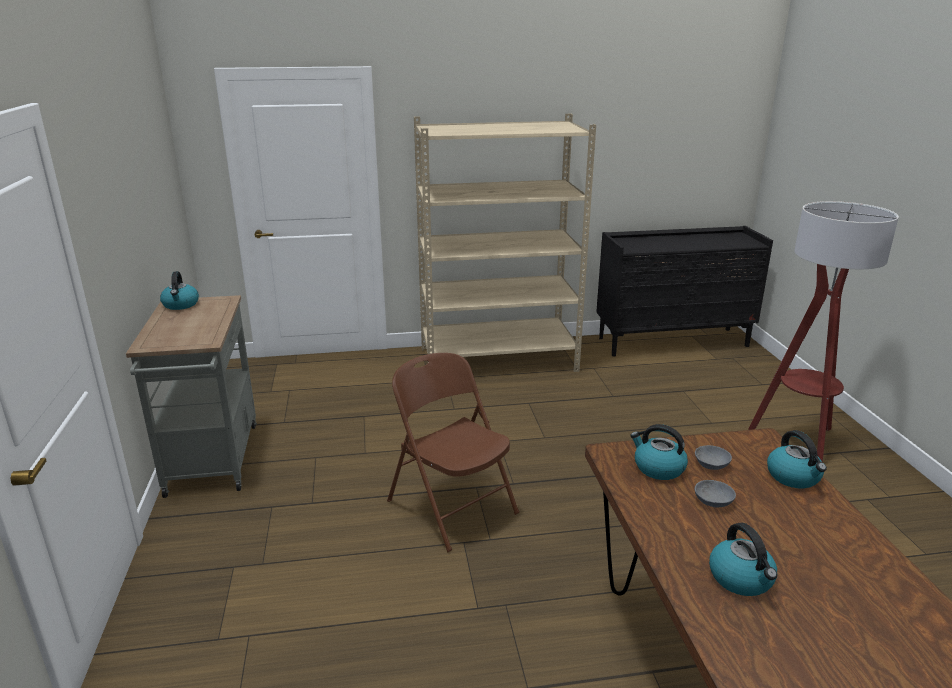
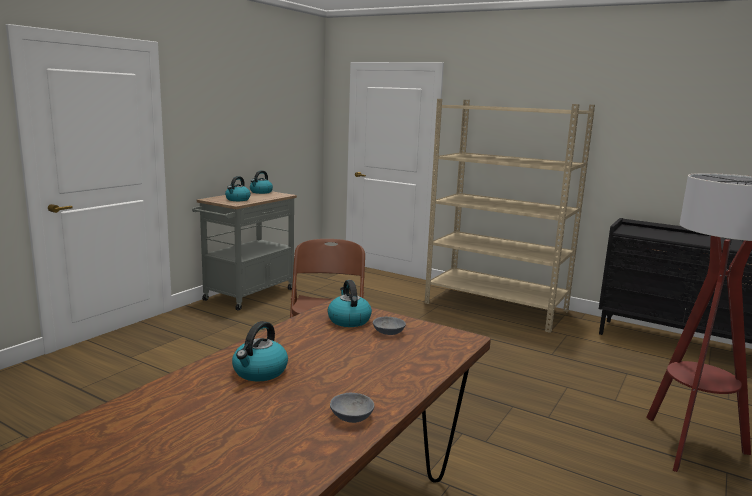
camera: 40 degrees right, 10 degrees down
(713, 502) = (339, 343): grey bowl -> grey bowl (350, 416)
(794, 477) = (432, 359): kettle -> kettle (237, 199)

